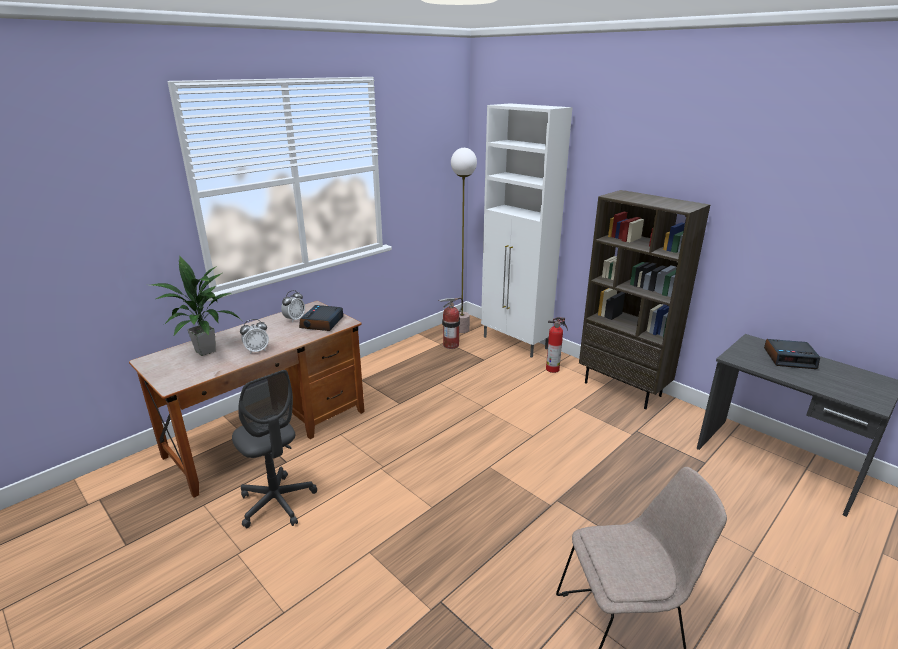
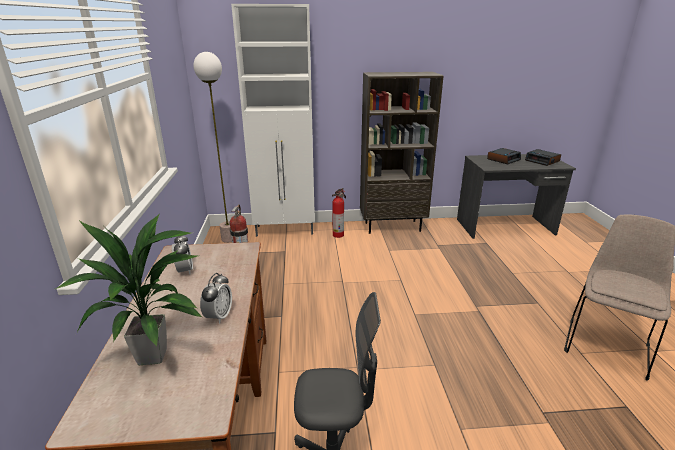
camera: 50 degrees left, 0 degrees up
(322, 323) = (224, 259): alarm clock -> alarm clock (542, 161)

